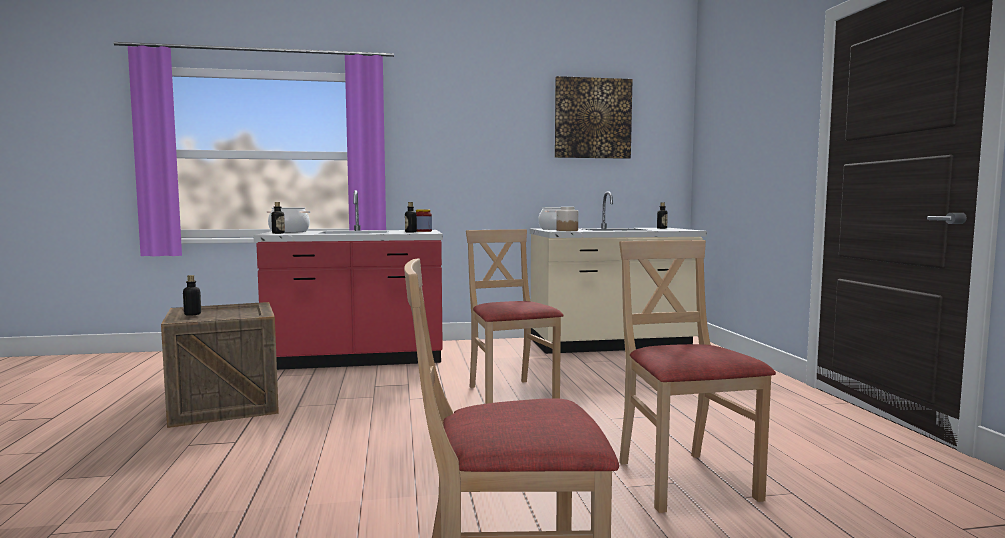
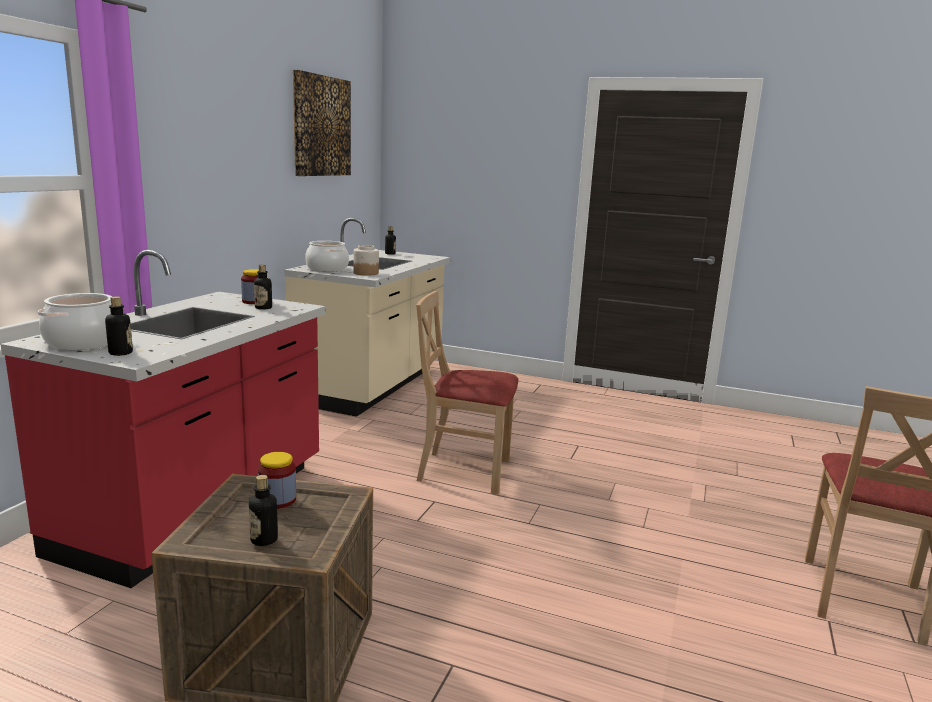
camera: 60 degrees left, 10 degrees up
(241, 309) = (277, 500): none -> jar
(684, 480) = (704, 480): beige chair -> none

